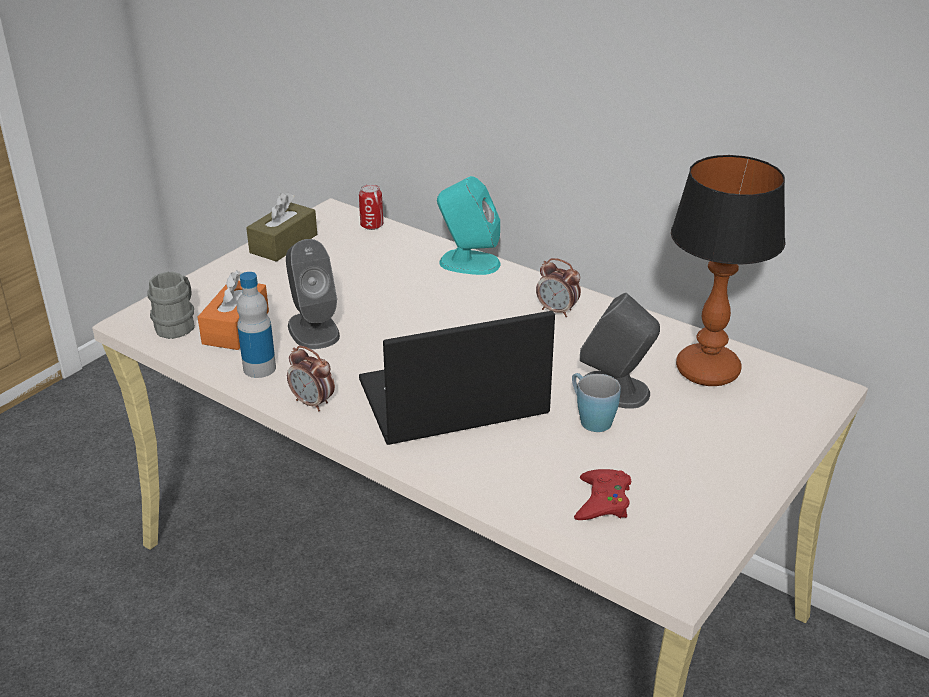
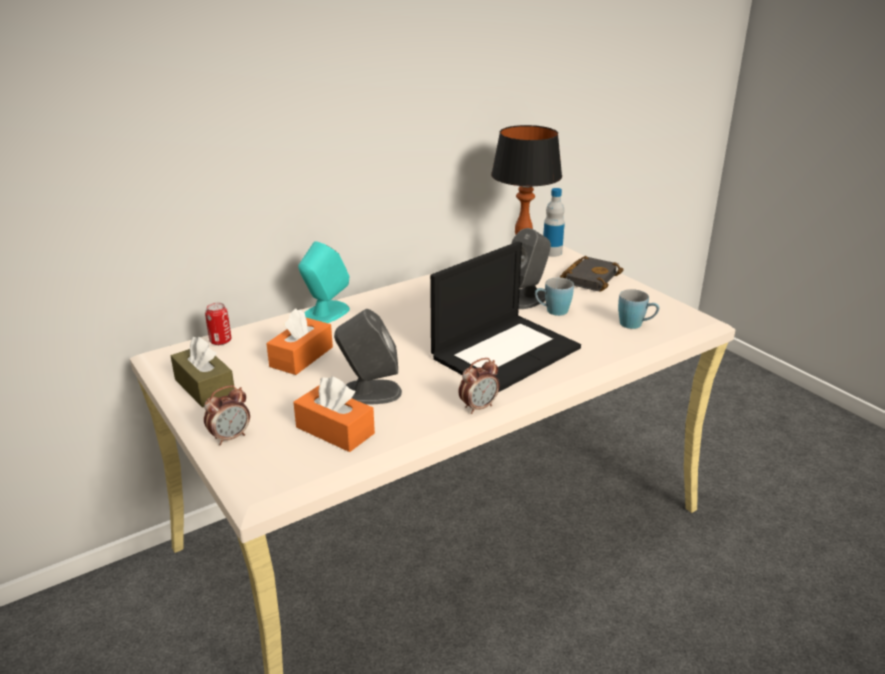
camera: 70 degrees left, 5 degrees down
(178, 324) = (301, 462): grey mug -> none
(259, 368) = (411, 426): bottle -> bottle (552, 252)
(365, 274) = (301, 357): none -> orange tissue box
(451, 399) = (506, 352): laptop -> laptop turned 135 degrees counterclockwise
(557, 311) = (421, 296): alarm clock -> alarm clock (230, 437)
(602, 501) = (636, 325): red game controller -> blue mug
(735, 437) = (589, 277): none -> black book

